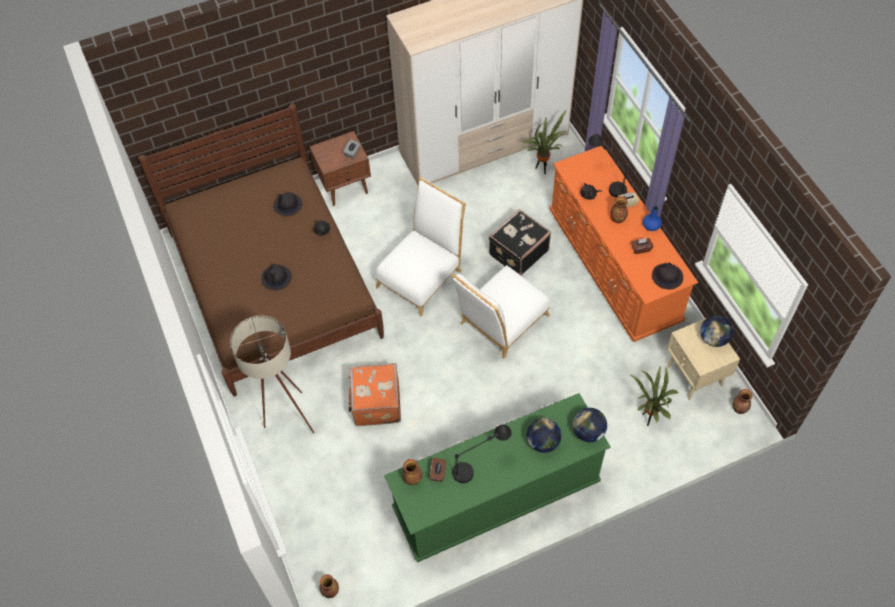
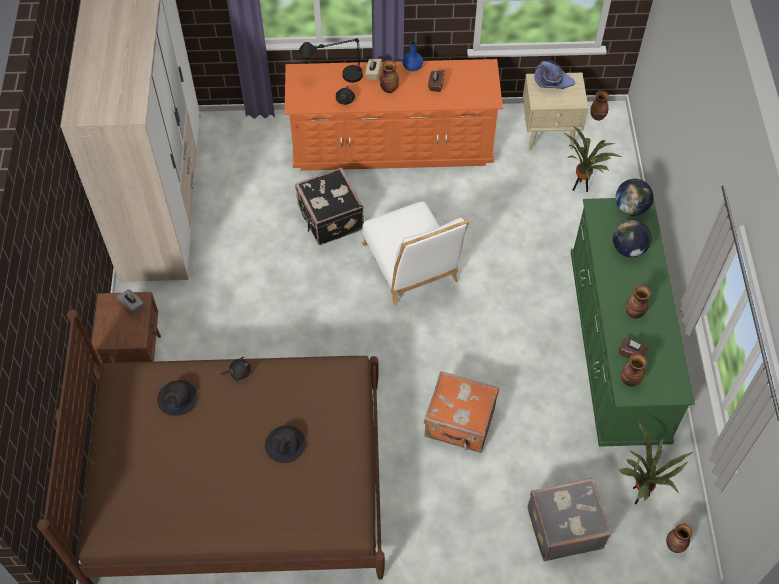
camera: 70 degrees left, 0 degrees up
(287, 419) = (440, 526): beige floor lamp -> none
(316, 503) = (563, 527): none -> grey suitcase
(422, 275) = (311, 319): white chair -> none
(479, 464) = (634, 312): black table lamp -> vase
(543, 169) = (232, 155): potted plant -> potted plant (639, 494)
(667, 276) = (479, 79): black hat -> none
(713, 338) = (552, 81): globe -> purple hat

